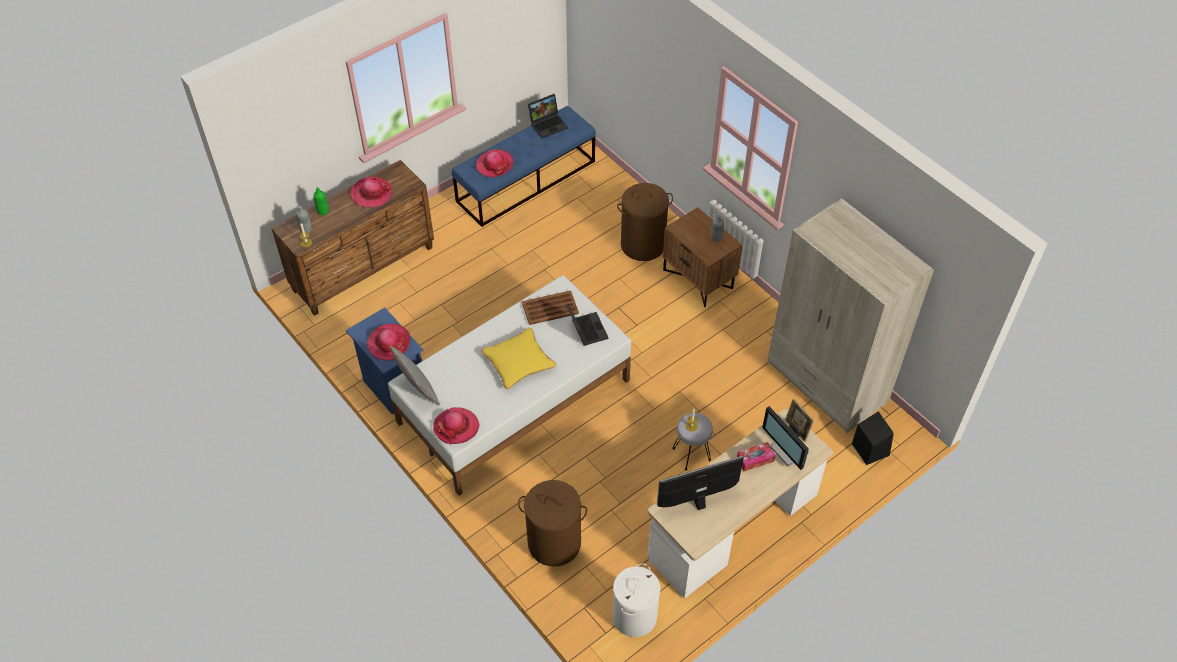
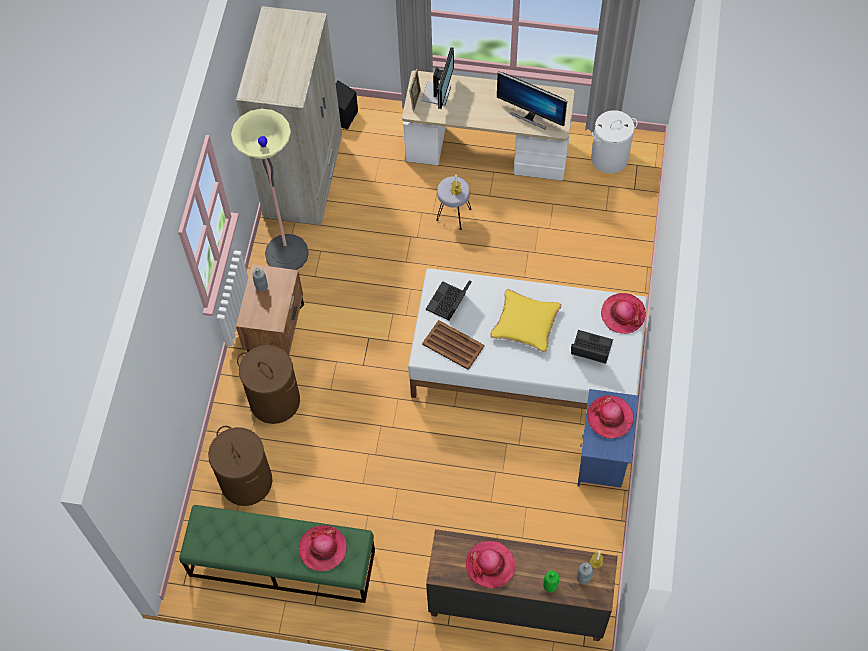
camera: 130 degrees left, 10 degrees up
(417, 391) = (622, 367): grey pillow -> none
(526, 181) = (281, 563): blue bench -> green bench
(548, 124) = (224, 549): laptop -> laptop (589, 350)
(554, 543) = (610, 241): brown laundry basket -> brown laundry basket (246, 481)
(755, 459) = (464, 107): tissue box -> none
(761, 326) = (286, 253): none -> floor lamp

